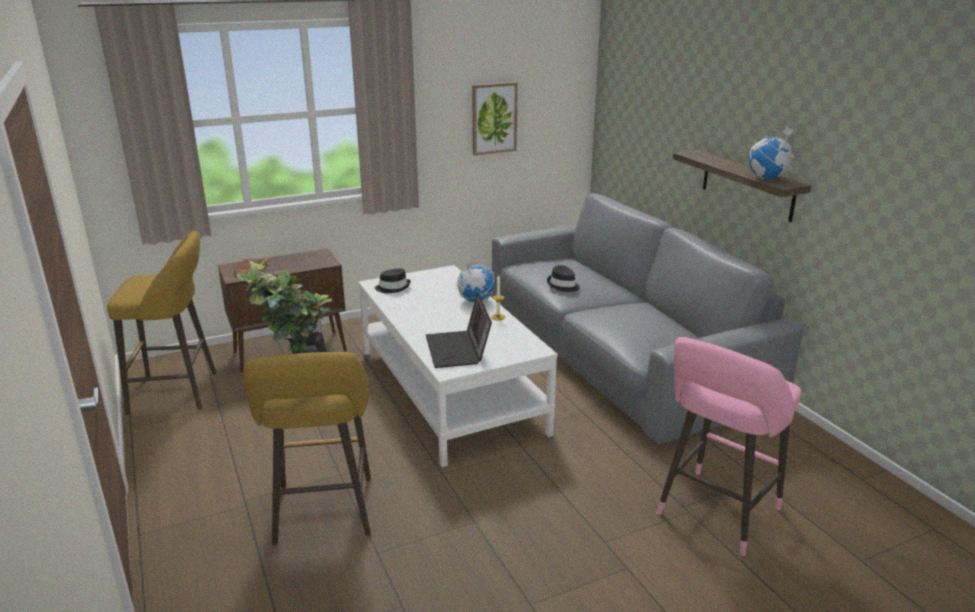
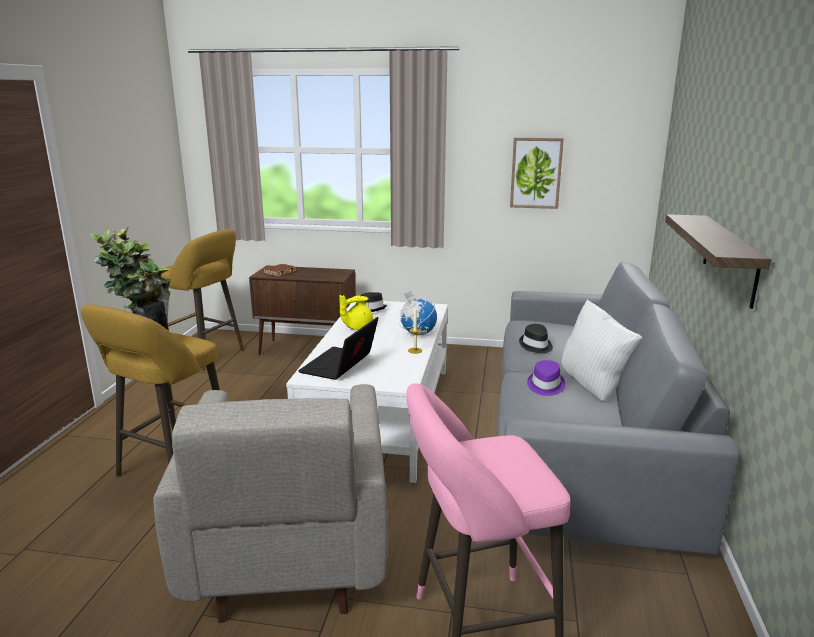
camera: 35 degrees right, 5 degrees down
(412, 310) = (357, 327): none -> yellow teapot
(537, 534) = (289, 559): none -> grey armchair
(616, 318) = (545, 385): none -> purple hat
(642, 309) = (595, 387): none -> white pillow
(767, 178) = (724, 245): globe -> none

